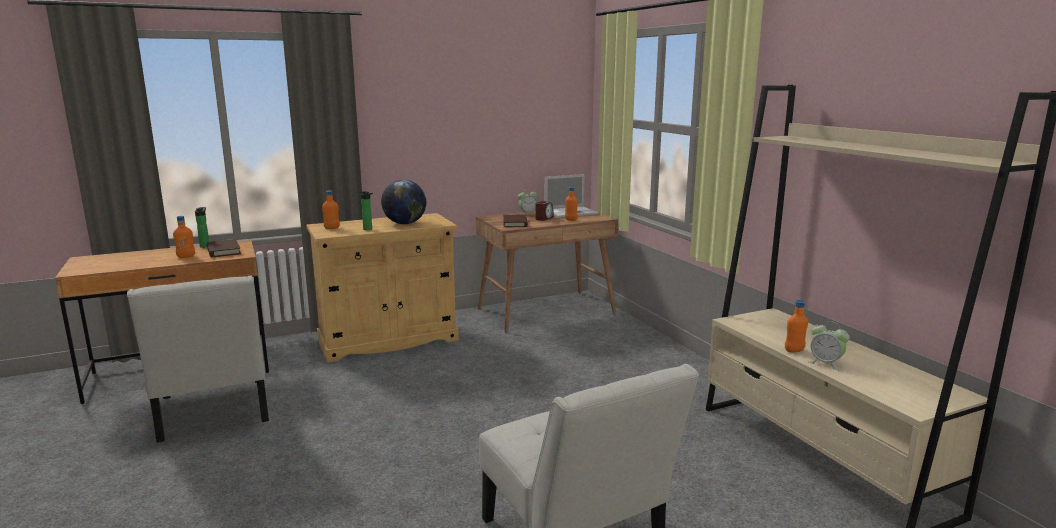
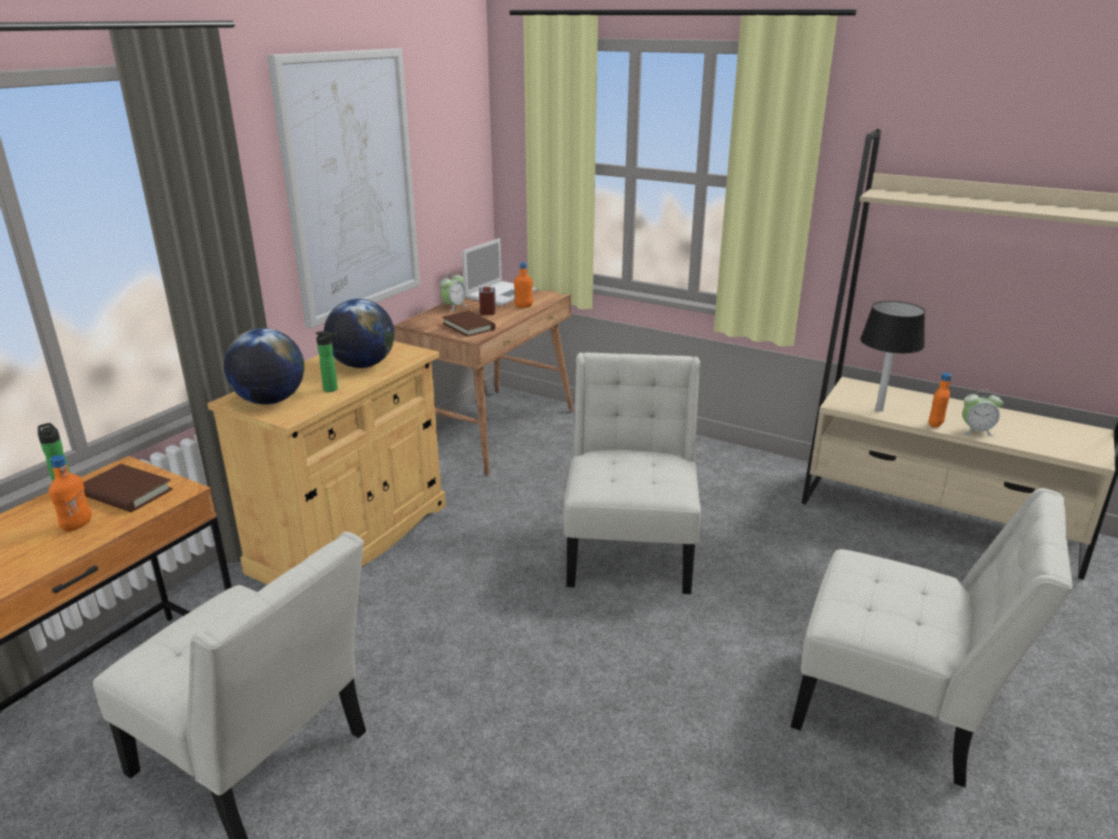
camera: 35 degrees left, 10 degrees up
(332, 228) = (270, 401): orange bottle -> globe
(452, 119) = (351, 186): none -> picture
(535, 393) = (630, 547): none -> white chair
(761, 331) = (879, 409): none -> black table lamp

